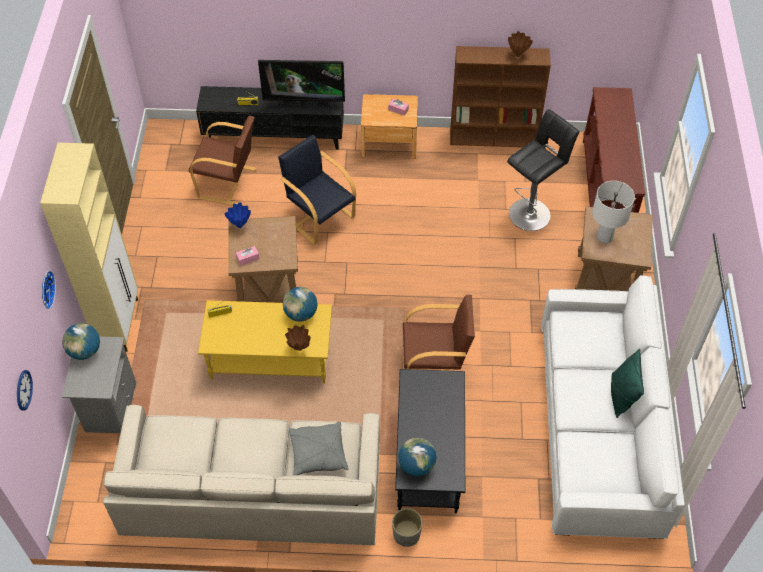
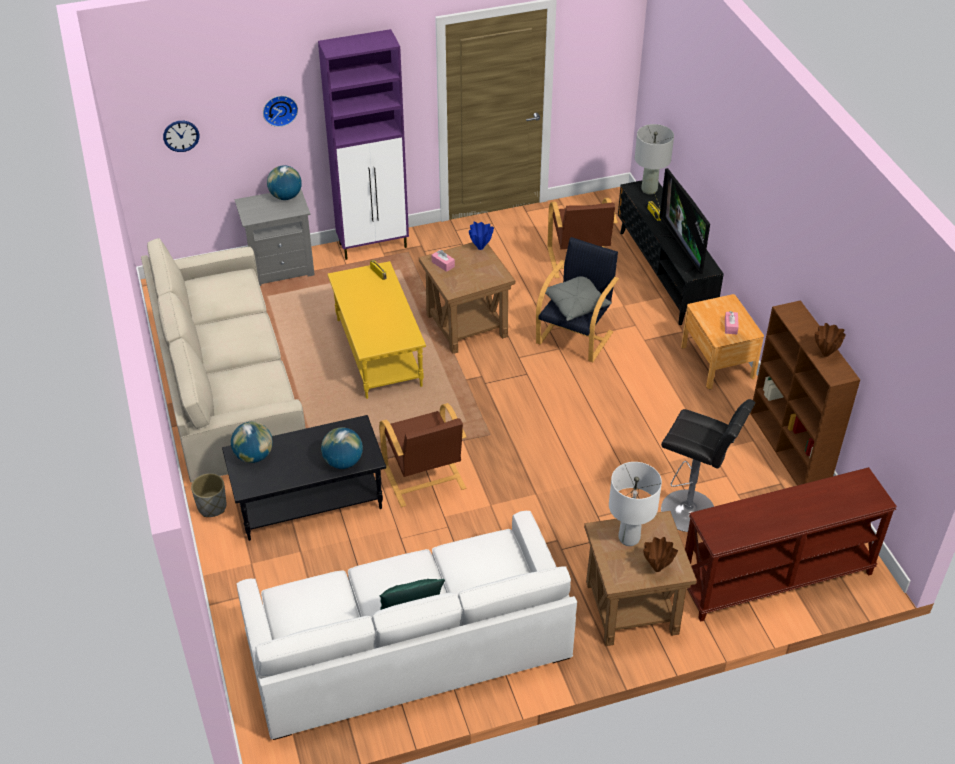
camera: 70 degrees right, 10 degrees down
(120, 323) = (374, 245): beige cabinet -> purple cabinet
(215, 95) = (649, 190): none -> grey table lamp
(299, 348) = (361, 336): brown vase -> brown vase (657, 568)
(301, 314) = (403, 326): globe -> globe (343, 462)
(318, 453) = (246, 384): grey pillow -> grey pillow (575, 304)

